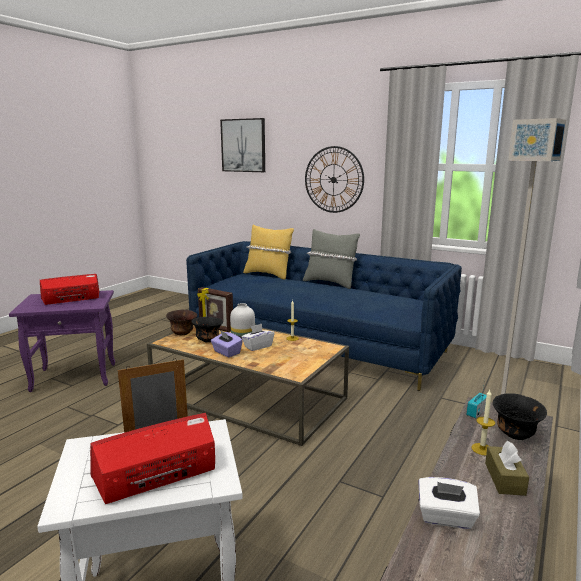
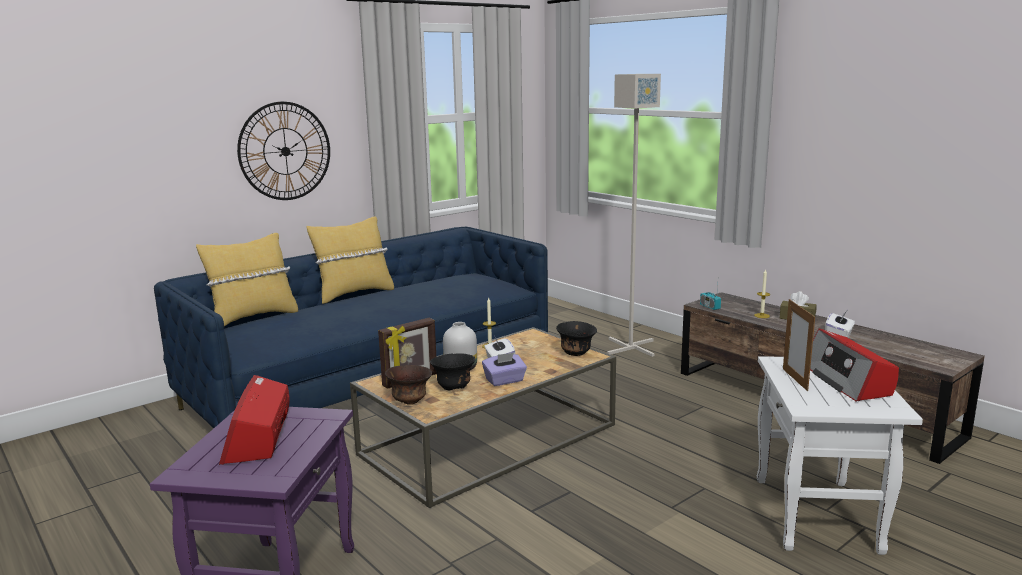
camera: 70 degrees left, 0 degrees up
(243, 145) = (98, 108): picture -> none
(330, 283) = (354, 294): grey pillow -> yellow pillow
(515, 435) = (745, 305): black bowl -> black bowl (576, 353)

